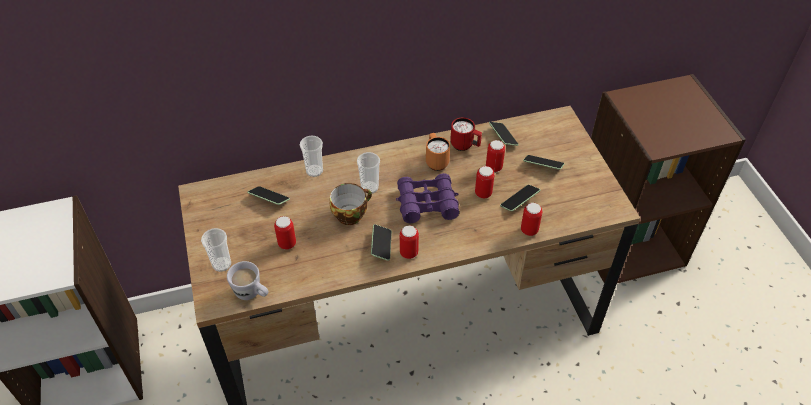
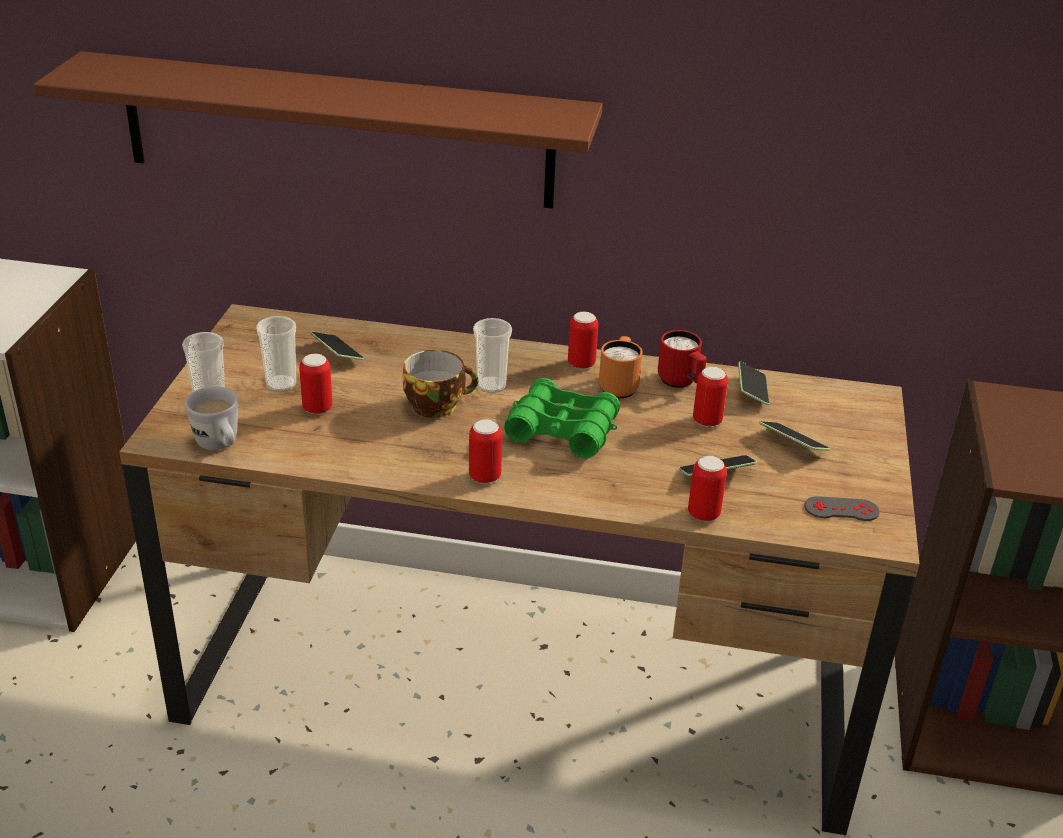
camera: 25 degrees right, 15 degrees down
(230, 71) = (337, 131): none -> brown shelf
(314, 171) = (427, 343): cup -> cup (281, 384)
(381, 246) = (450, 455): phone -> none
(427, 203) = (562, 430): purple binoculars -> green binoculars
(483, 193) = (663, 446): can -> can (581, 364)
(589, 199) = (841, 509): none -> grey game controller

